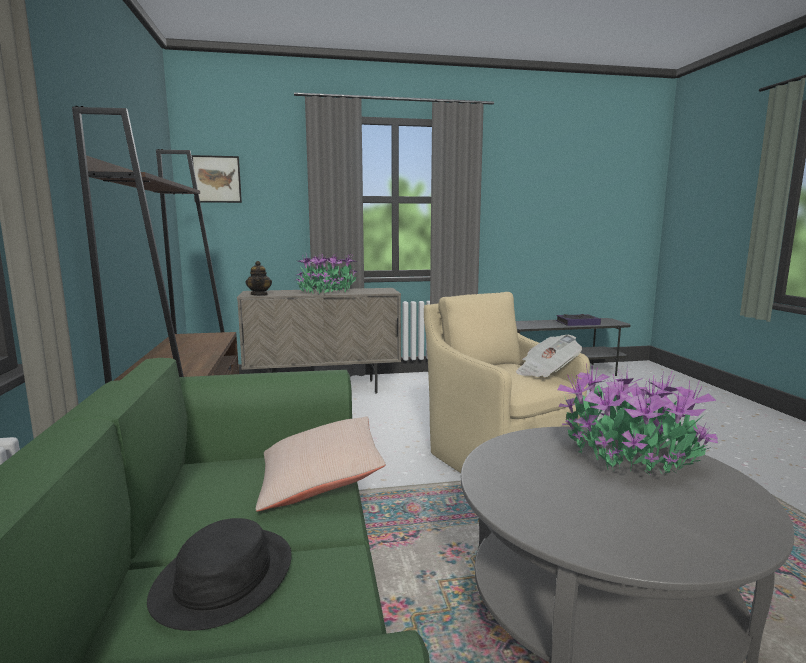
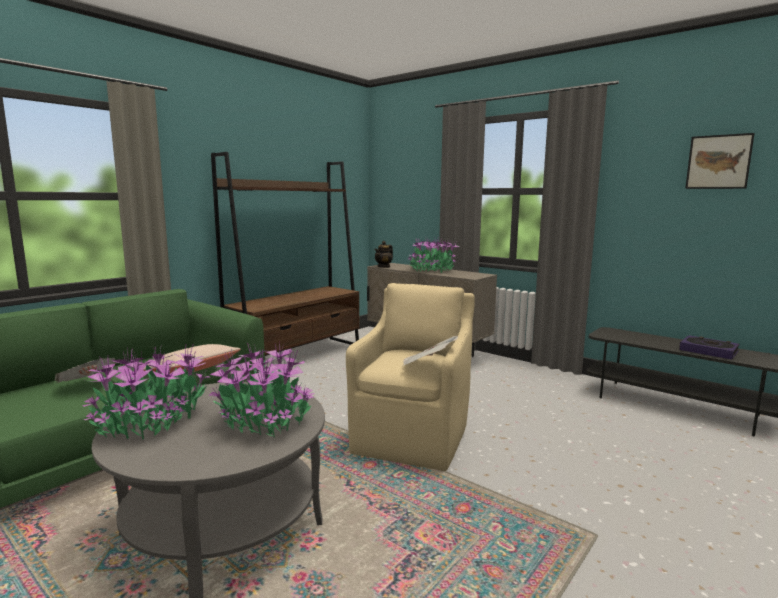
camera: 50 degrees right, 0 degrees up
(217, 179) = (390, 177): picture -> picture (718, 162)
(223, 577) = (87, 385): black hat -> newspaper
(586, 521) = (151, 422): none -> potted plant

